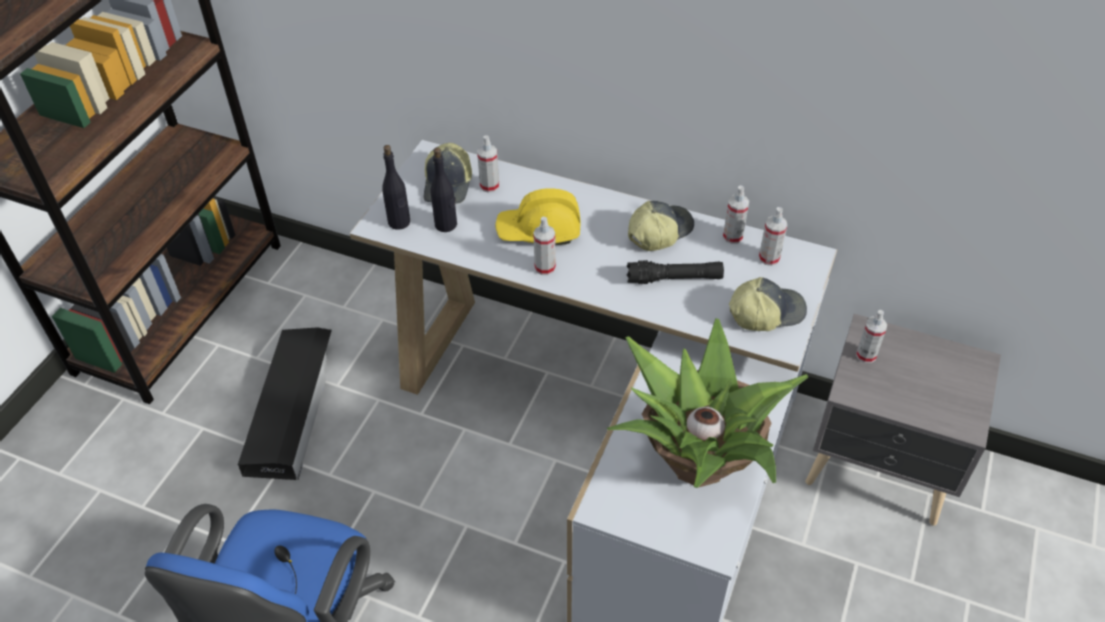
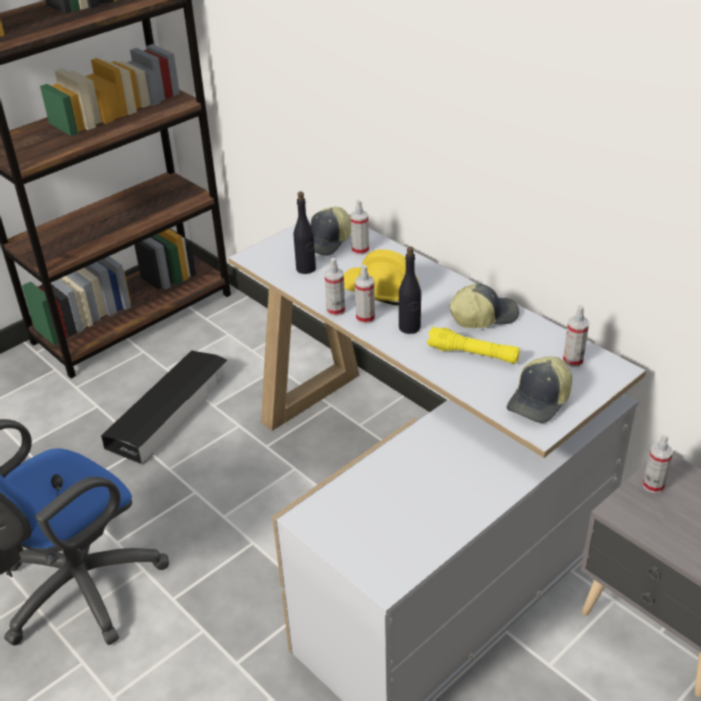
camera: 25 degrees right, 10 degrees down
(399, 222) = (270, 258): black bottle -> black bottle (409, 328)
(674, 279) = (473, 354): black flashlight -> yellow flashlight
(698, 460) = (417, 508): potted plant -> none
(733, 236) = (549, 335): spray bottle -> spray bottle (336, 310)
(765, 312) = (540, 401): cap -> cap turned 120 degrees clockwise

